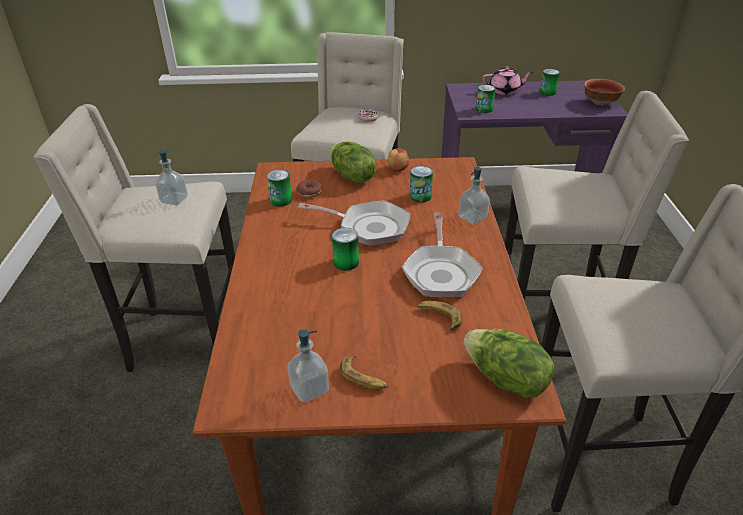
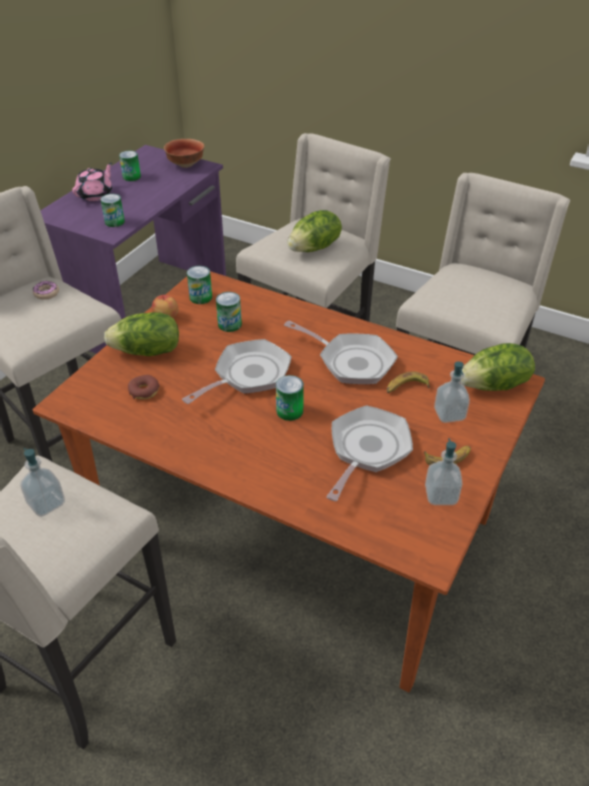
camera: 60 degrees left, 5 degrees up
(281, 200) = (137, 417): can -> can (201, 297)
(333, 321) = (367, 450): none -> frying pan
(472, 217) = (292, 311): soap dispenser -> soap dispenser (449, 414)
(572, 195) = (315, 248): none -> lettuce

